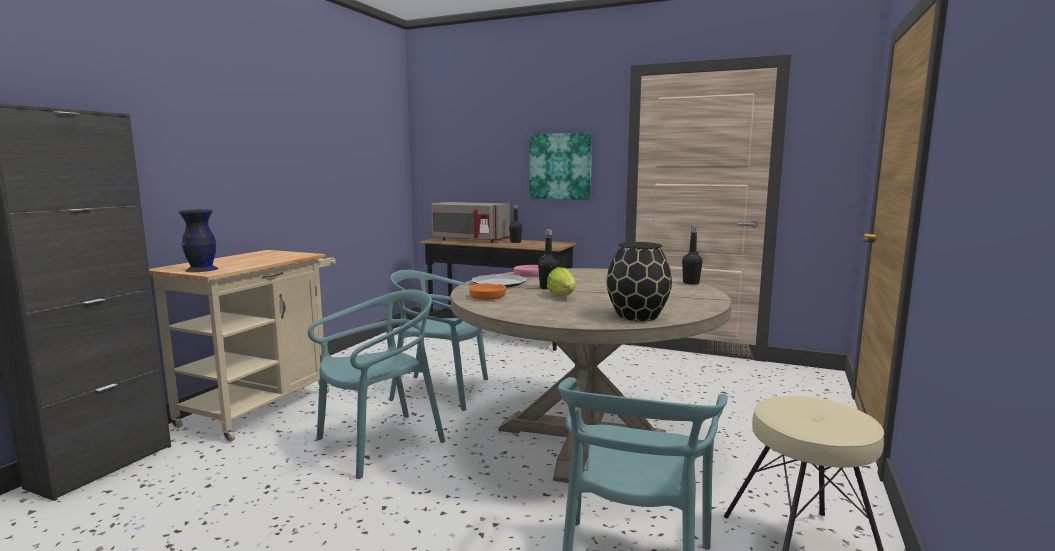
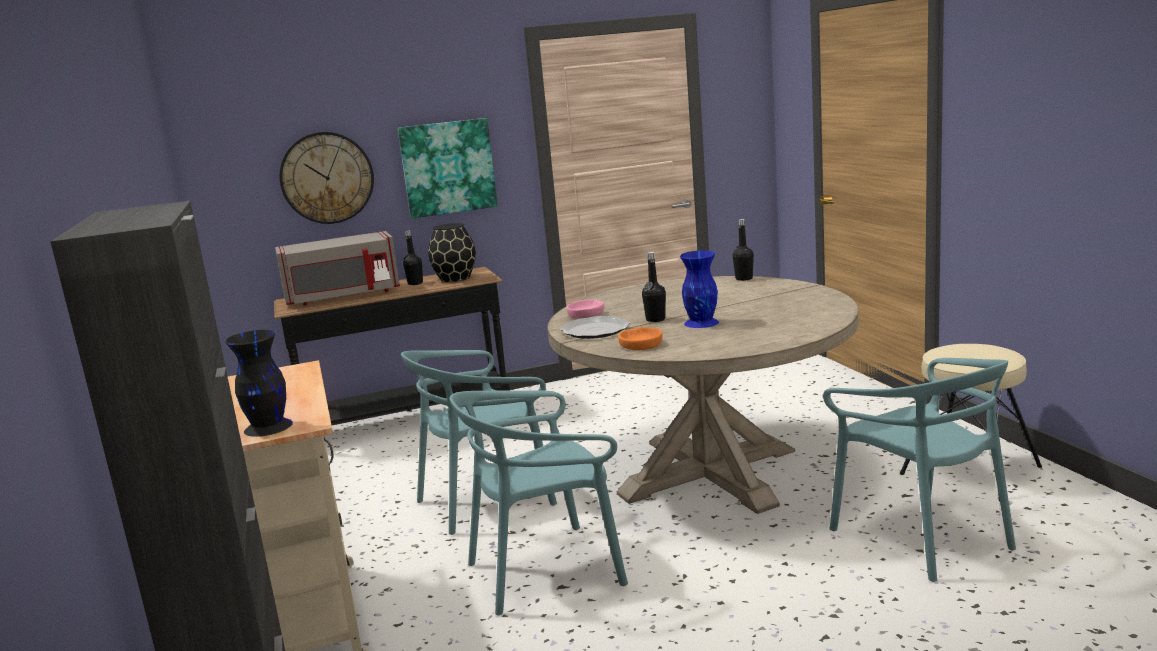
camera: 40 degrees left, 5 degrees up
(380, 443) = (546, 570): turquoise chair -> turquoise chair turned 120 degrees counterclockwise
(485, 163) = (327, 178): none -> wall clock
(563, 296) = (701, 322): lettuce -> blue vase
(636, 316) = (811, 318): black vase -> black vase (454, 278)

